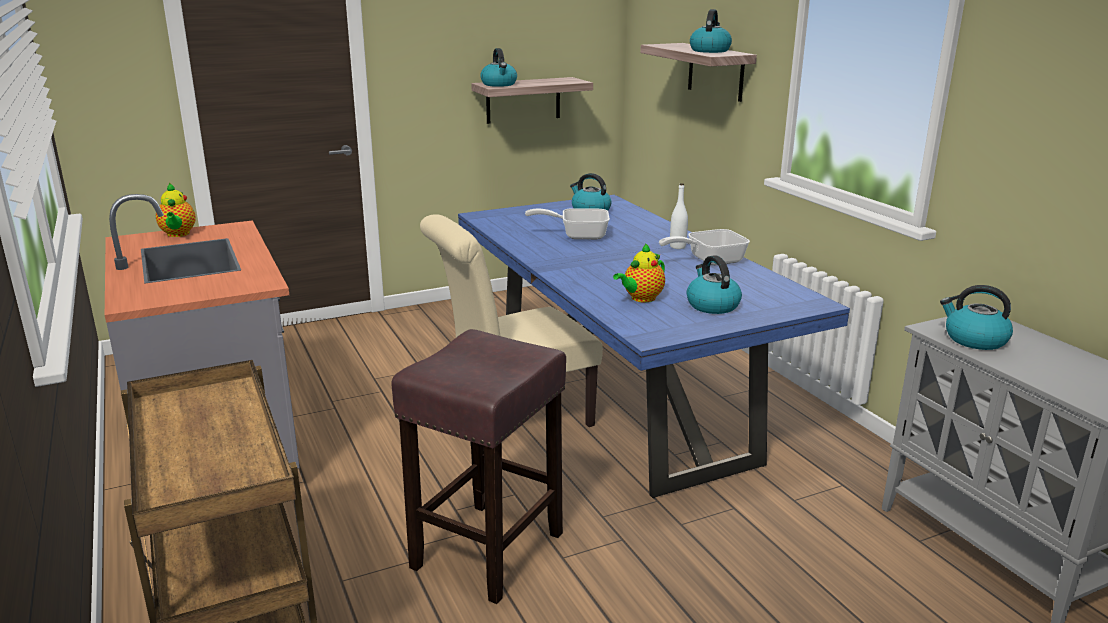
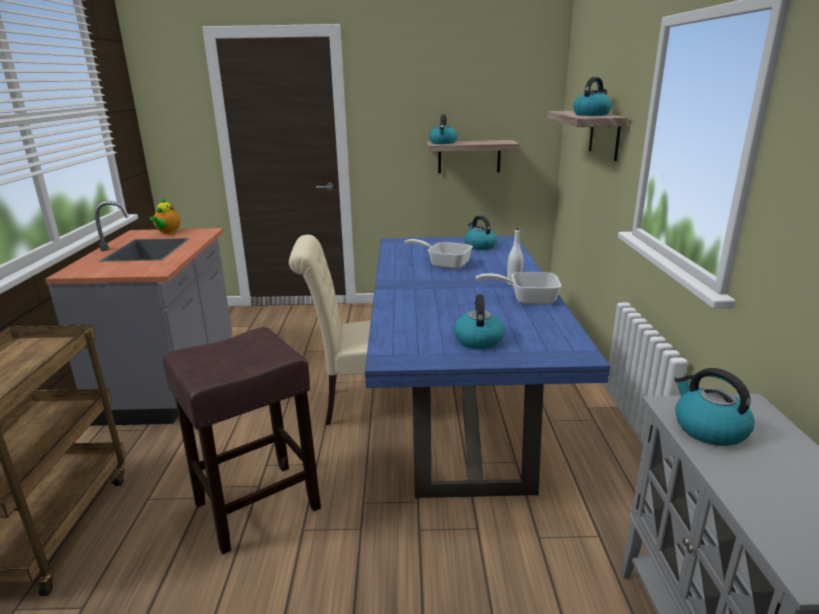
camera: 25 degrees right, 0 degrees up
(641, 298) = (425, 323): teapot -> none

